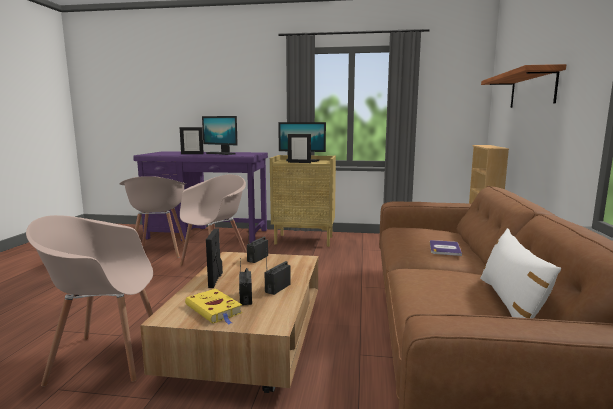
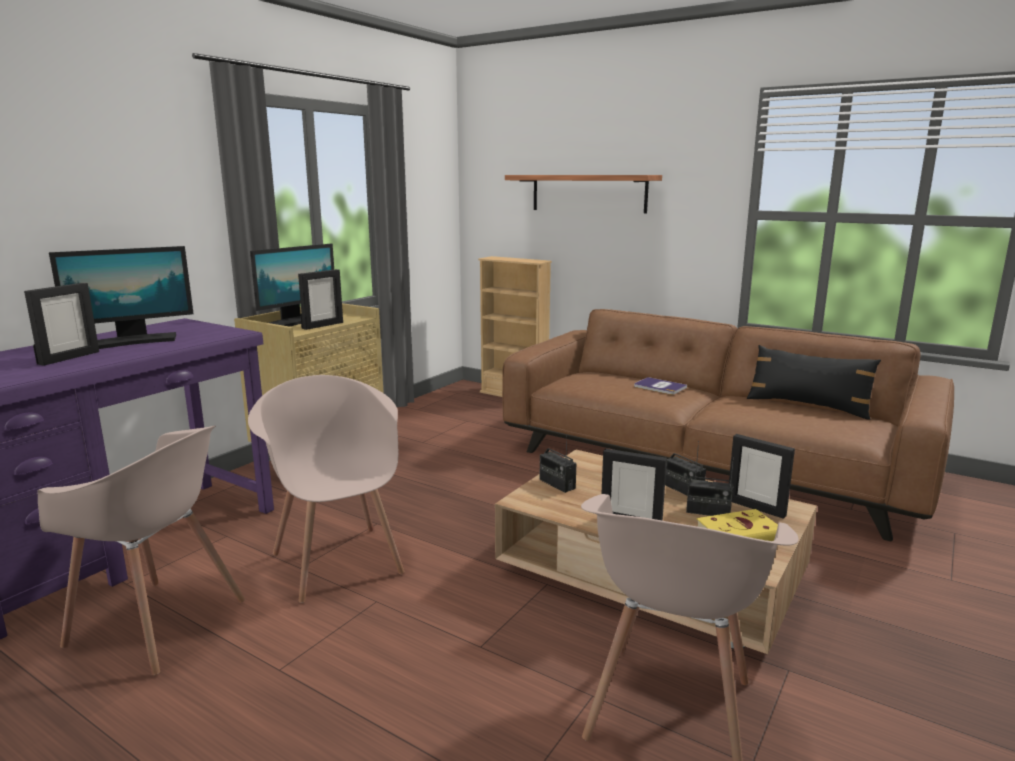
camera: 65 degrees left, 5 degrees up
(265, 312) = (756, 507): none -> picture frame
(510, 304) = (807, 406): white pillow -> black pillow

